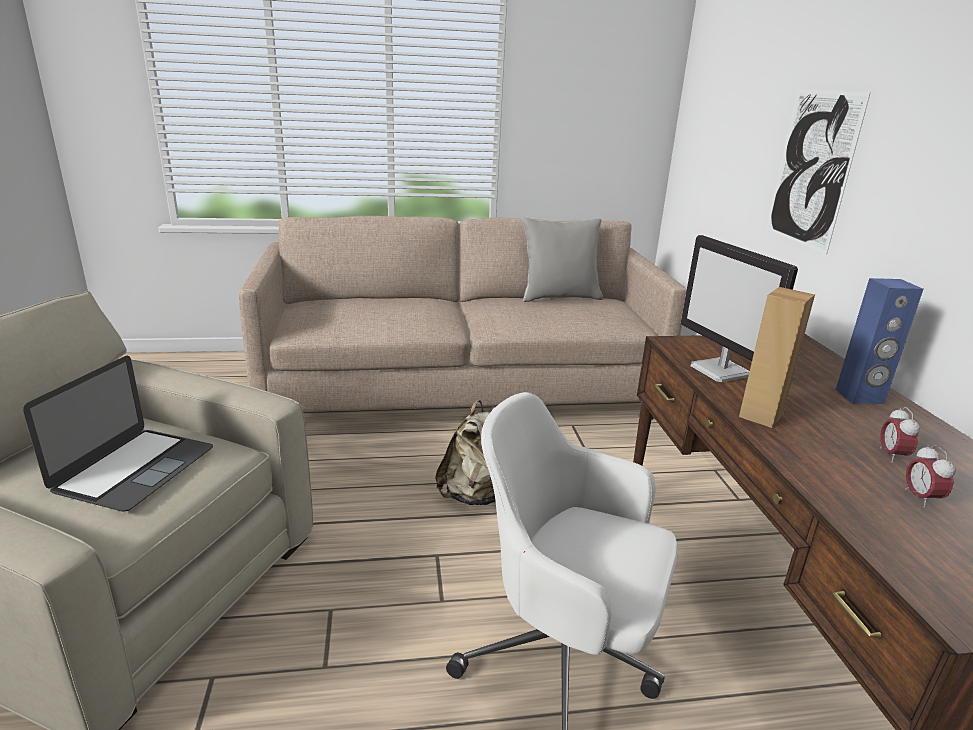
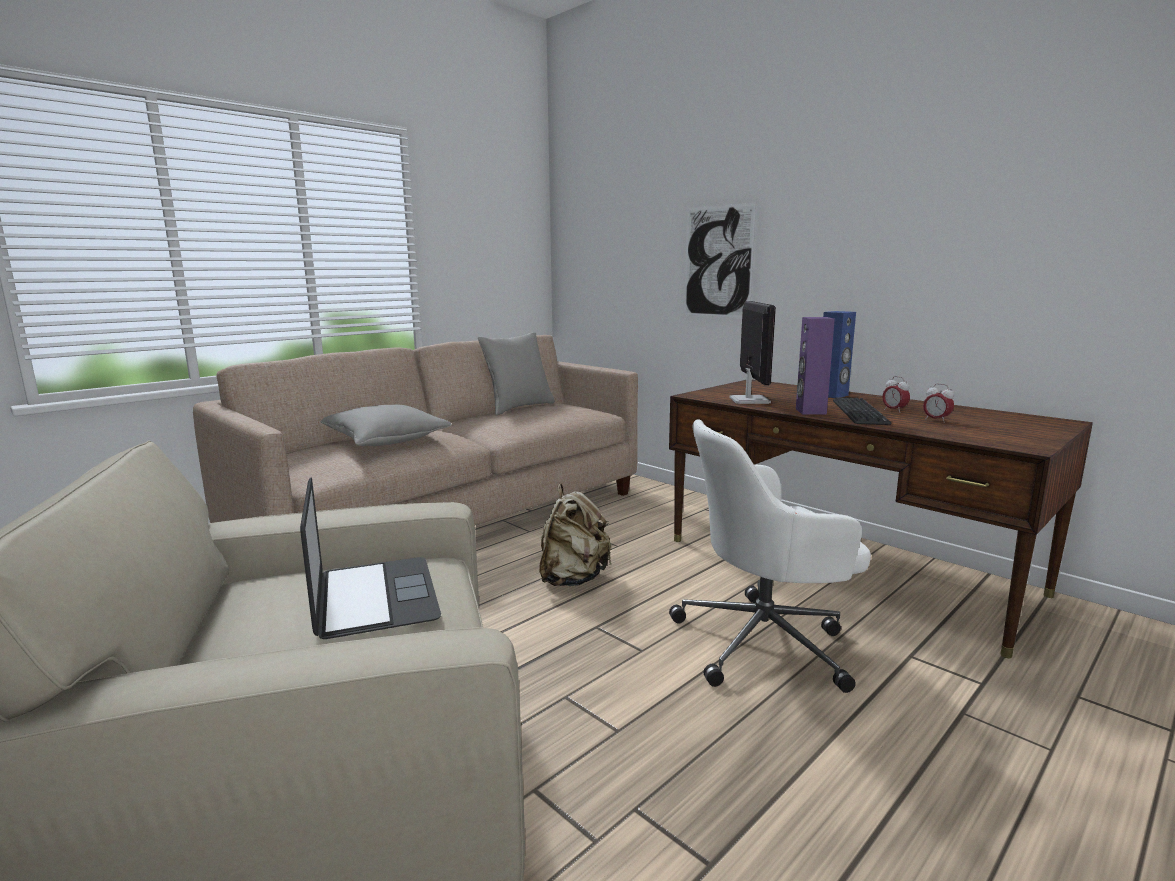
camera: 35 degrees left, 10 degrees down
(386, 308) = (386, 441): none -> grey pillow
(721, 371) = (749, 400): monitor -> monitor turned 120 degrees counterclockwise
(760, 415) = (810, 411): brown speaker -> purple speaker
(828, 440) = (859, 412): none -> keyboard

